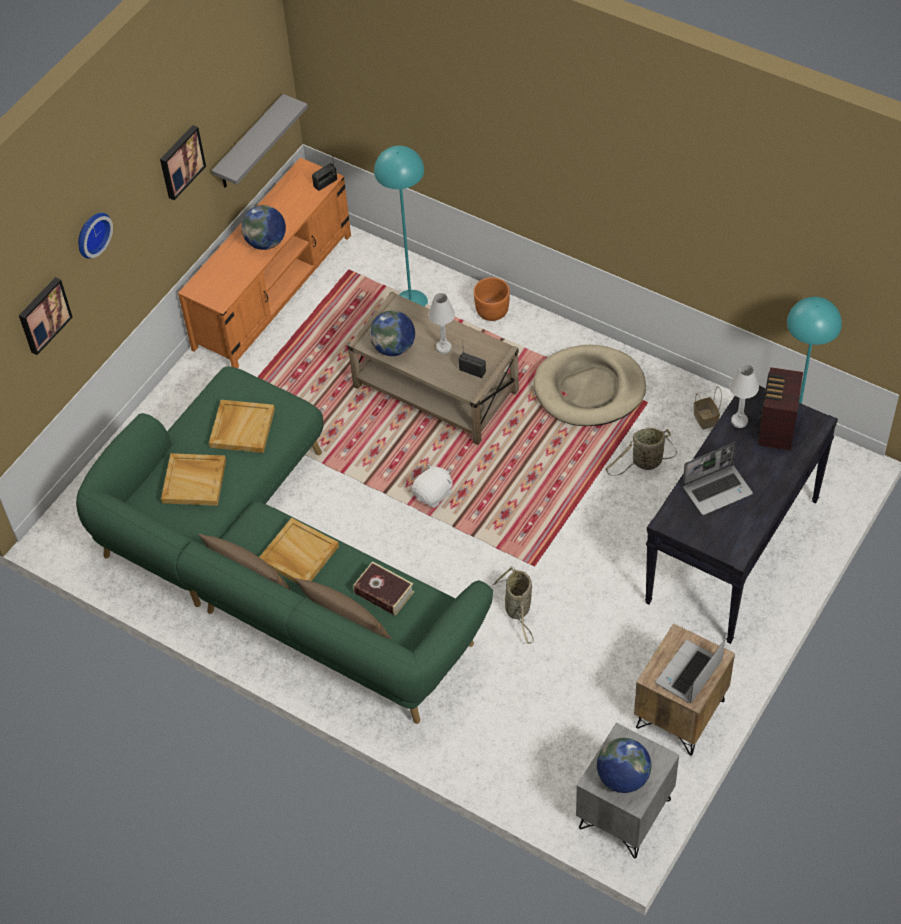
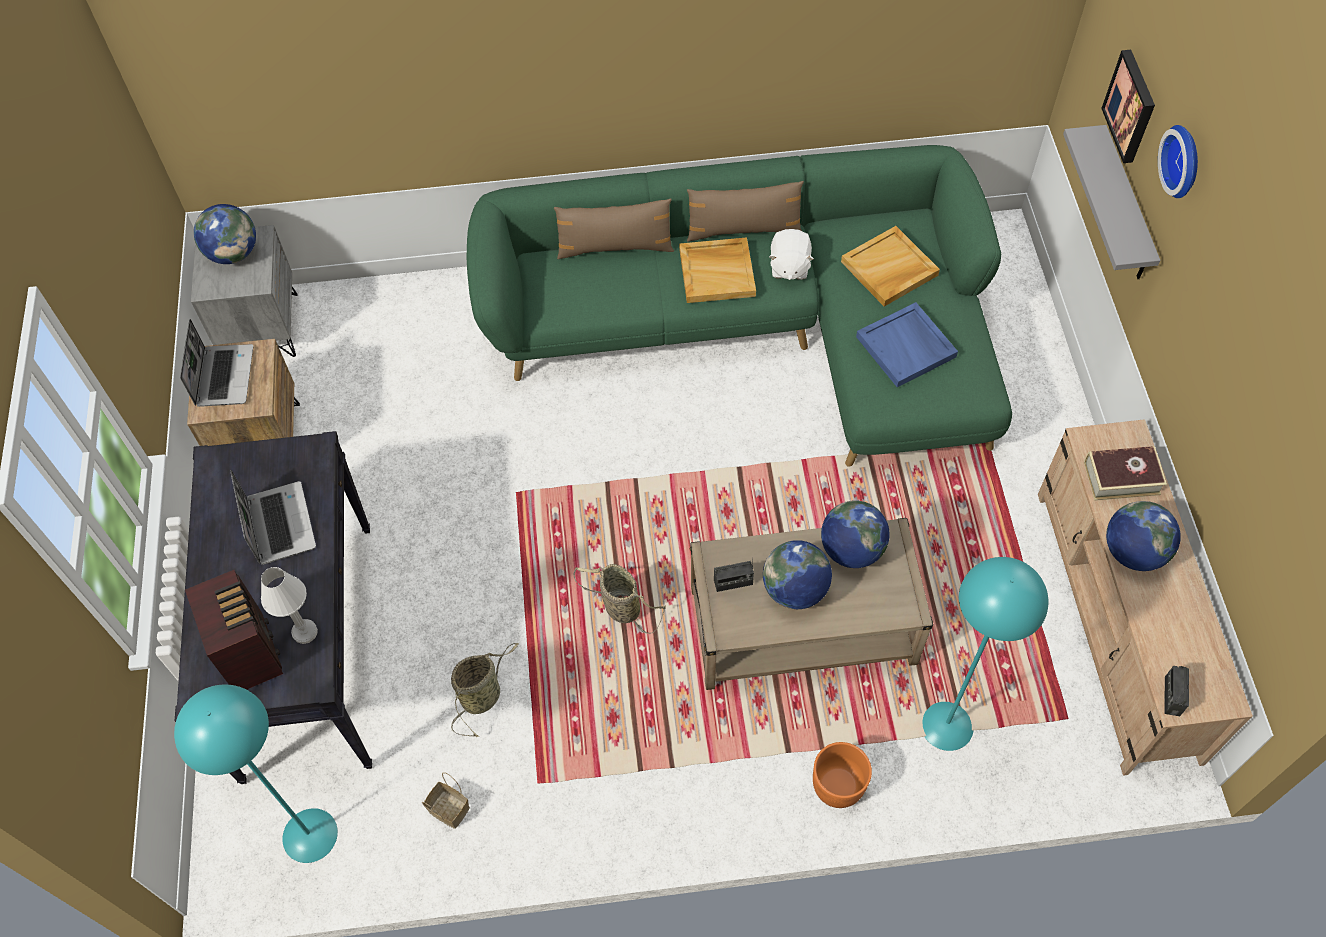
camera: 140 degrees right, 5 degrees up
(180, 161) = (1243, 352): picture -> none
(242, 427) = (907, 347): beige tray -> blue tray
(250, 144) = (1264, 554): grey shelf -> grey shelf (1125, 208)
(273, 291) = (1116, 623): orange tv stand -> beige tv stand
(384, 593) = (601, 289): book -> book (1121, 478)
(433, 494) = (687, 499): white plush toy -> white plush toy (789, 266)
(443, 347) = (794, 590): white table lamp -> globe
(518, 610) = (497, 438): basket -> basket (619, 607)
(589, 389) = (623, 752): beige dog bed -> none
(717, 490) = (279, 523): laptop -> laptop turned 135 degrees clockwise

